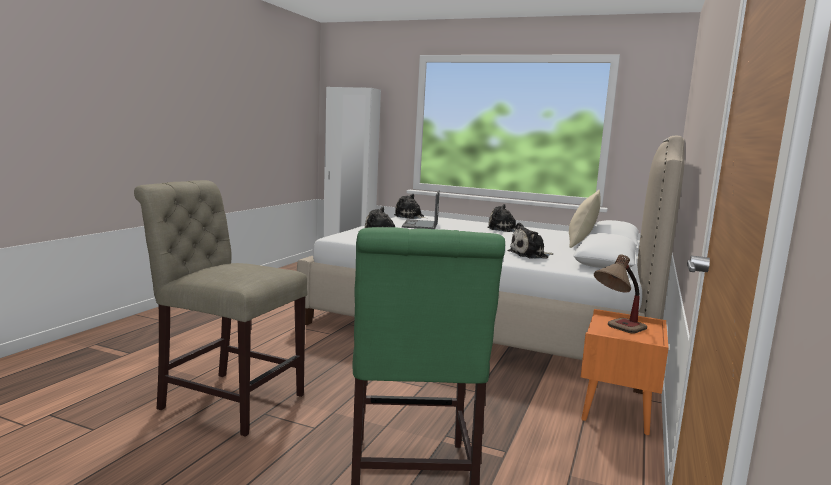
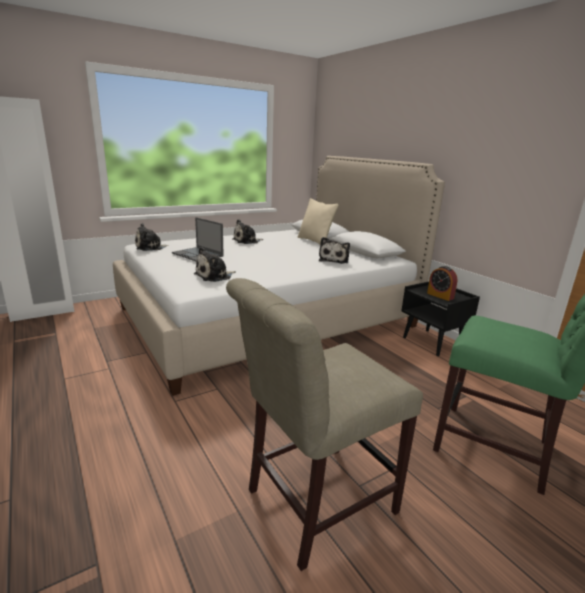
camera: 55 degrees left, 10 degrees up
(617, 330) = (440, 296): table lamp -> alarm clock
(617, 412) = (433, 342): orange nightstand -> black nightstand

